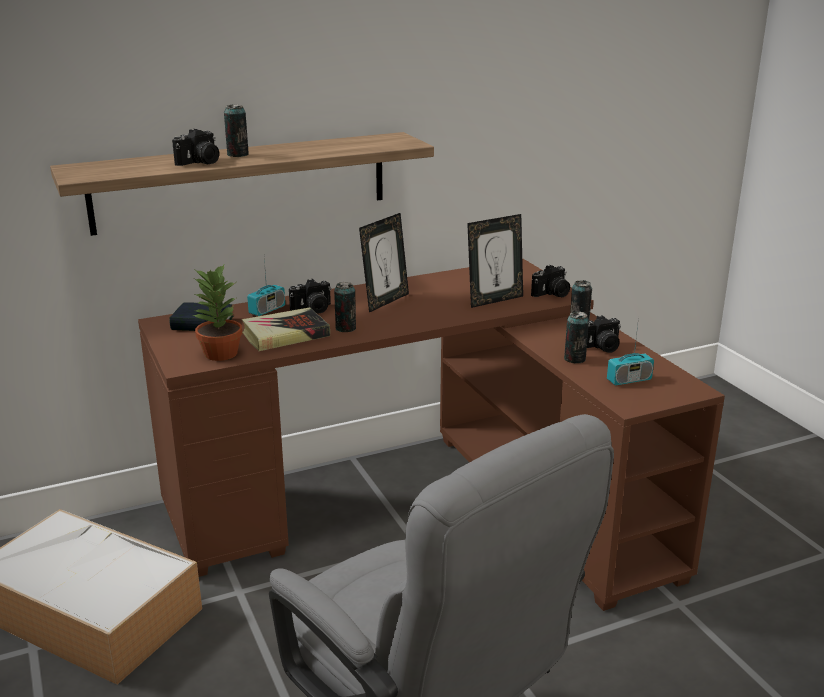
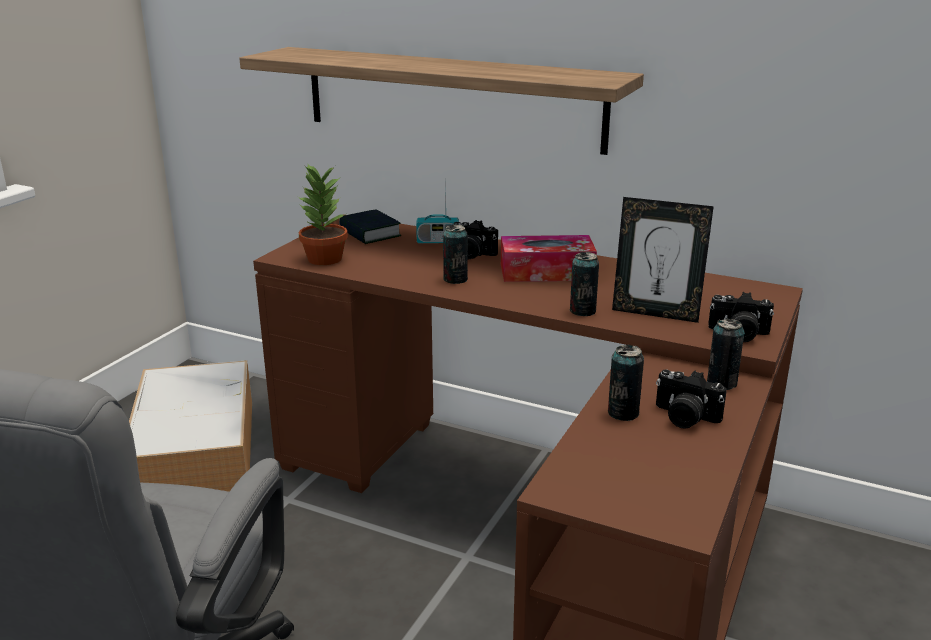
camera: 50 degrees right, 0 degrees up
(200, 162) = (374, 62): camera -> none
(237, 155) = (423, 62): can -> can (582, 311)
(285, 335) = (400, 265): book -> none
(385, 301) = (546, 272): picture frame -> tissue box
(629, 380) = (628, 466): radio -> none

